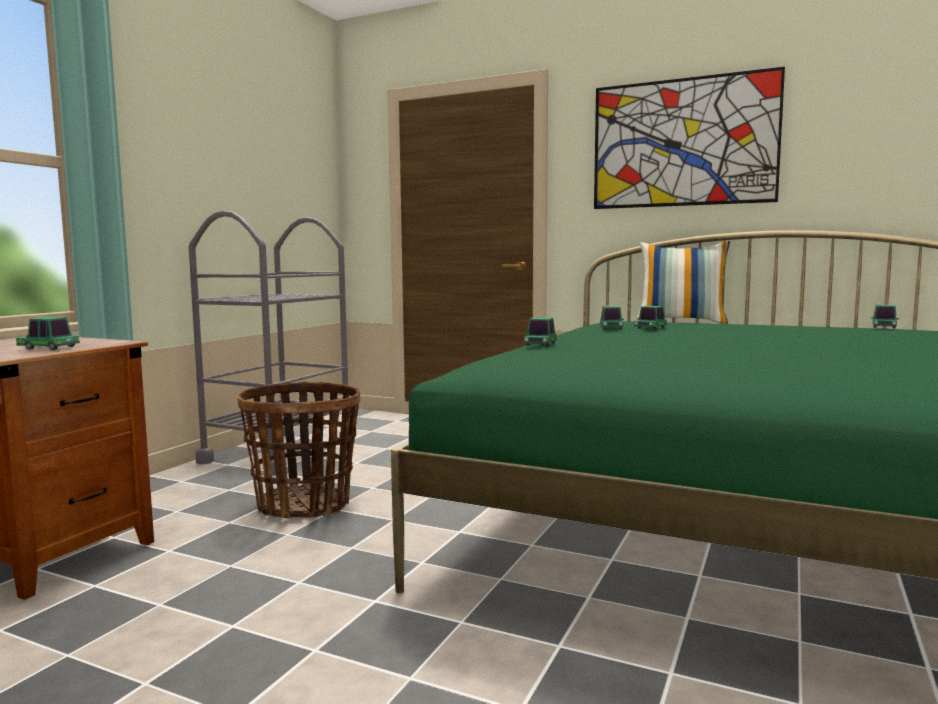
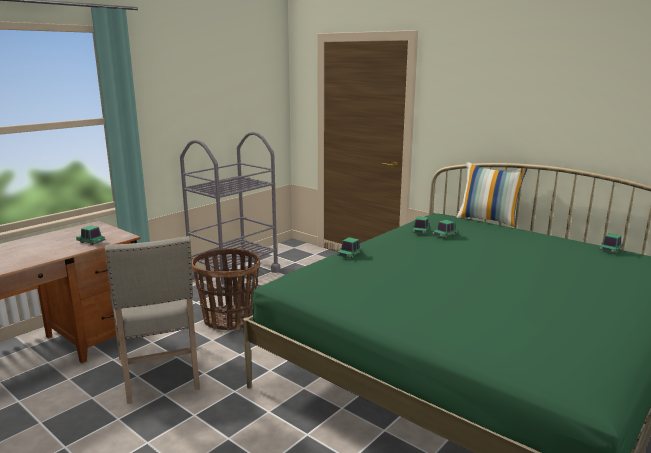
camera: 15 degrees right, 10 degrees up
(210, 594) = (161, 374): none -> beige chair
(683, 142) = (502, 94): picture -> none

